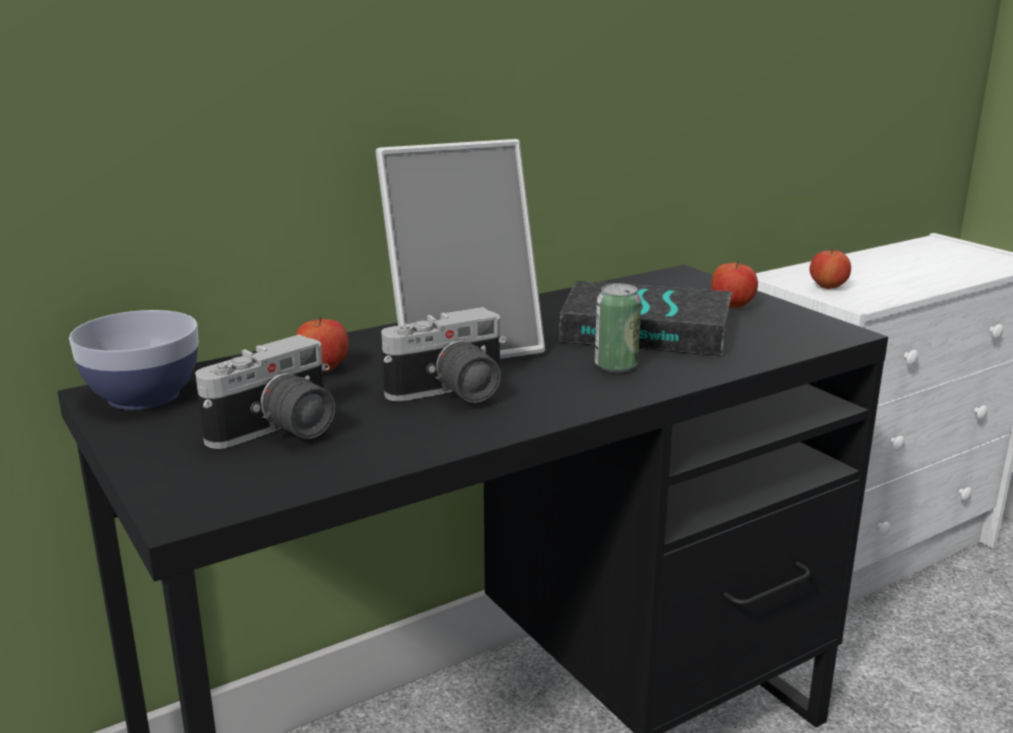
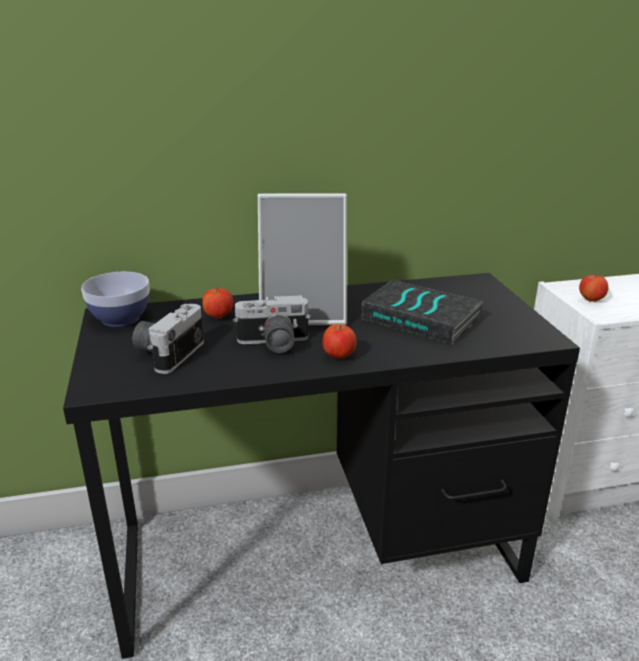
camera: 20 degrees right, 5 degrees up
(280, 432) = (168, 352): camera -> camera turned 135 degrees clockwise
(616, 366) = (381, 341): can -> none
(732, 306) = (492, 309): apple -> apple (339, 356)

